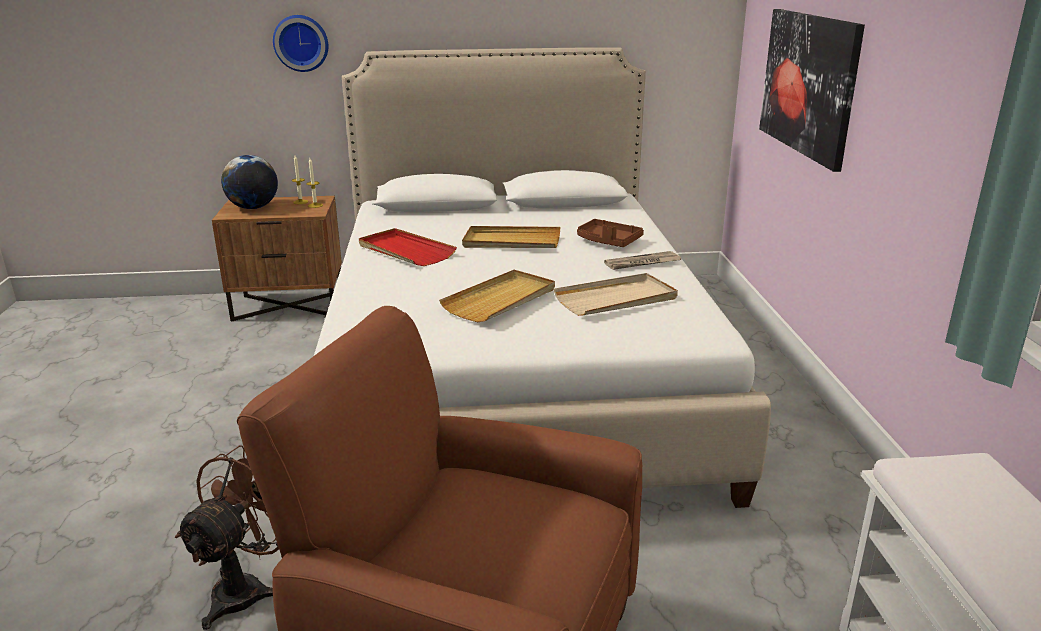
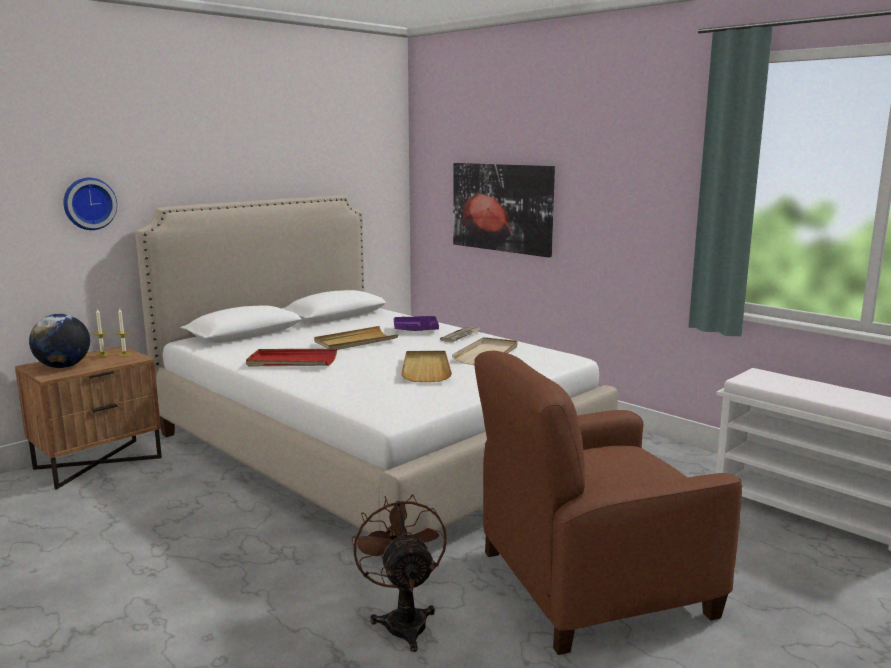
camera: 40 degrees left, 10 degrees down
(608, 241) = (416, 330): brown tray -> purple tray

